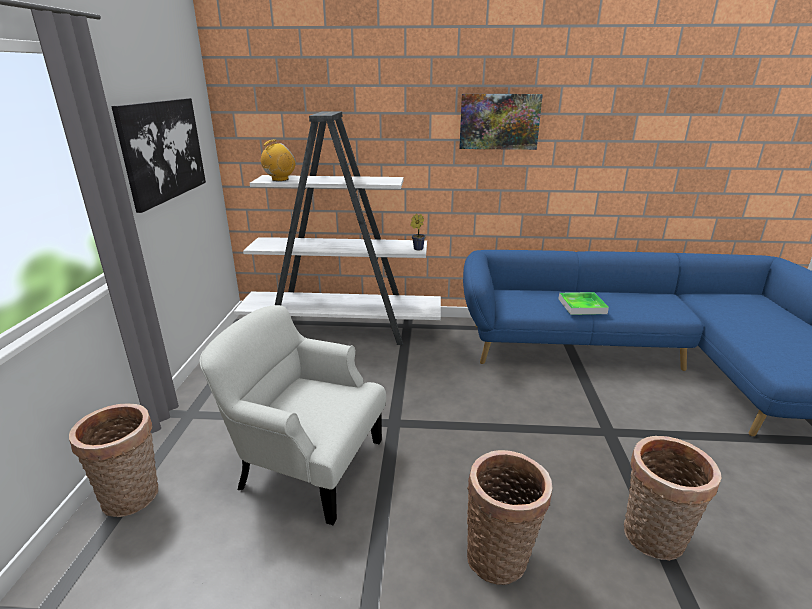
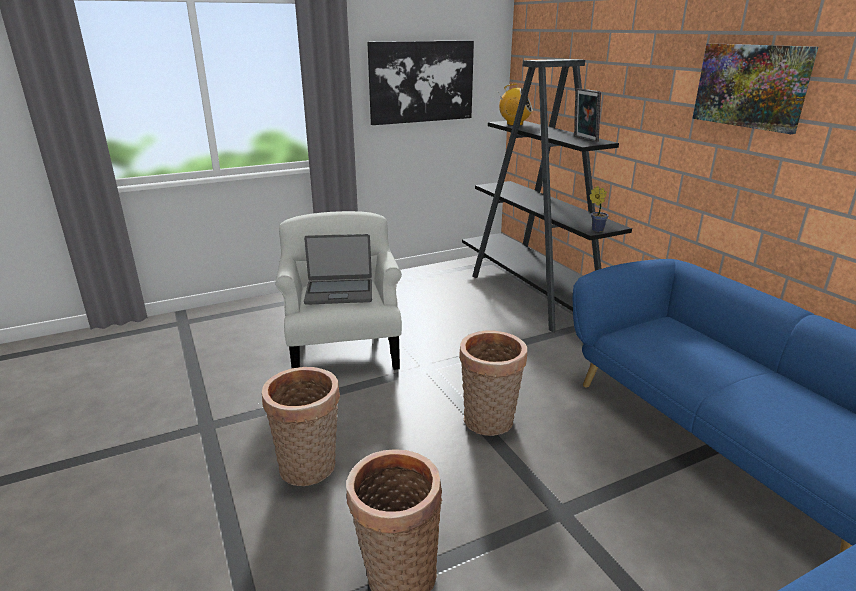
camera: 60 degrees right, 0 degrees up
(133, 498) = (270, 307): basket -> basket (489, 423)
(311, 403) = (339, 292): none -> laptop
(342, 329) = (536, 297): white bookcase -> black bookcase
(377, 179) = (584, 139): none -> picture frame
(582, 306) = (720, 379): tray -> none

